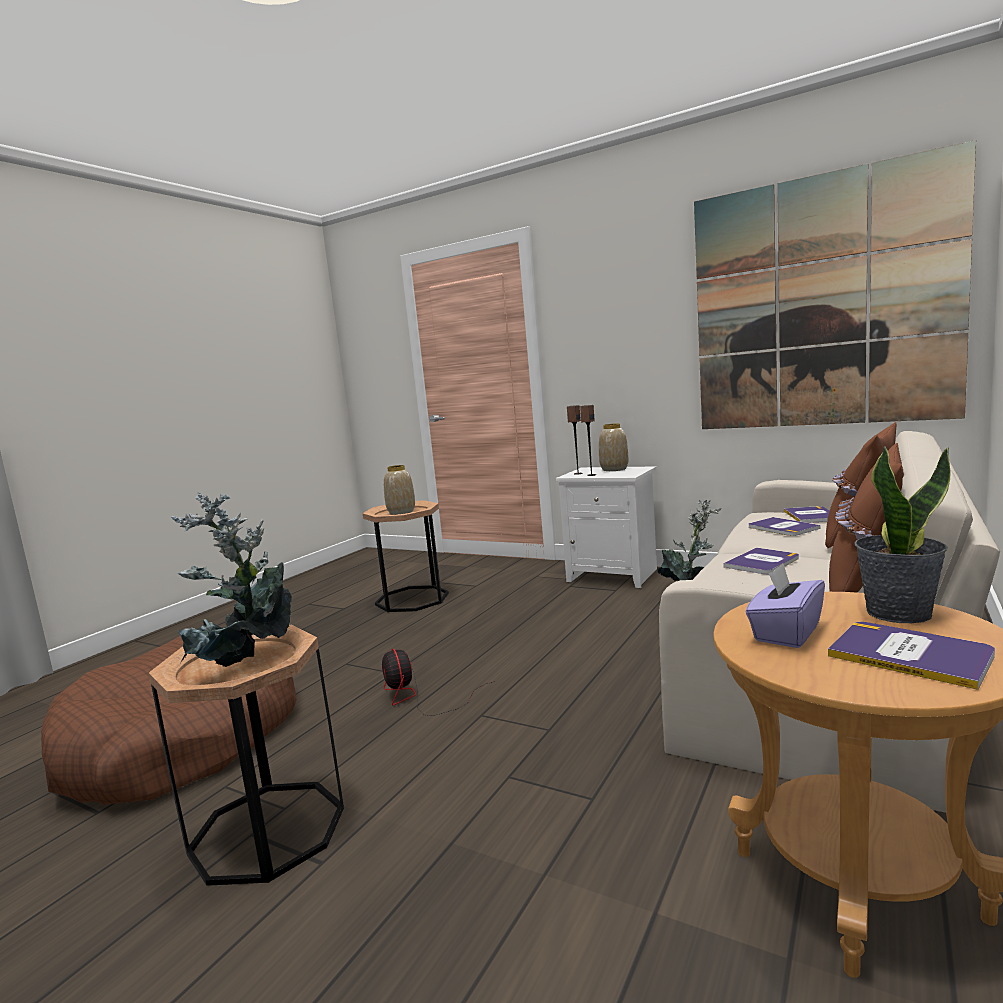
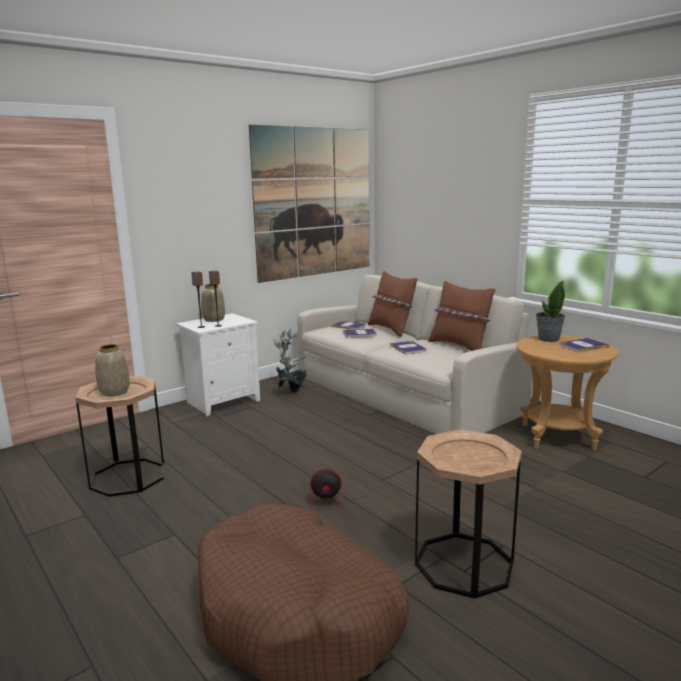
camera: 70 degrees left, 5 degrees up
(249, 665) = (476, 453): potted plant -> none
(785, 633) = (556, 352): purple tissue box -> none

